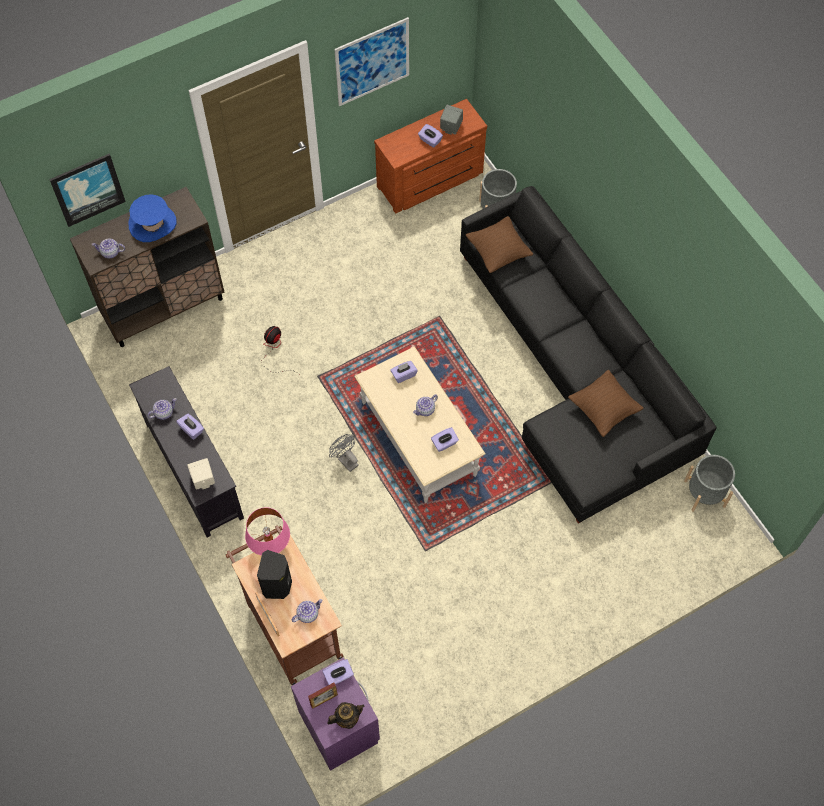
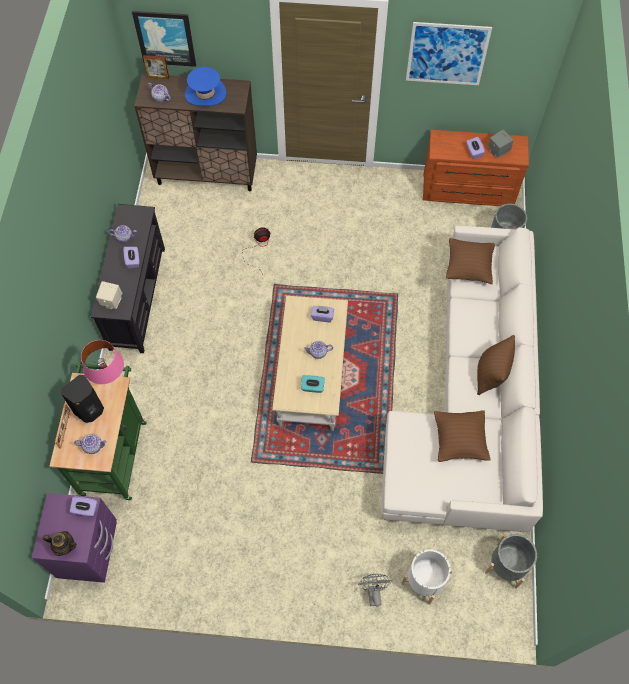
camera: 35 degrees right, 0 degrees up
(291, 626) = (114, 452): brown cart -> green cart
(324, 700) = (61, 520): picture frame -> picture frame (158, 77)
(345, 460) = (246, 357): grey fan -> grey fan (373, 592)
(444, 443) = (312, 387): purple tissue box -> turquoise tissue box
(575, 374) = (471, 401): black sofa -> white sofa
(587, 337) = (490, 375): none -> brown pillow
(649, 550) = (424, 580): none -> white planter

